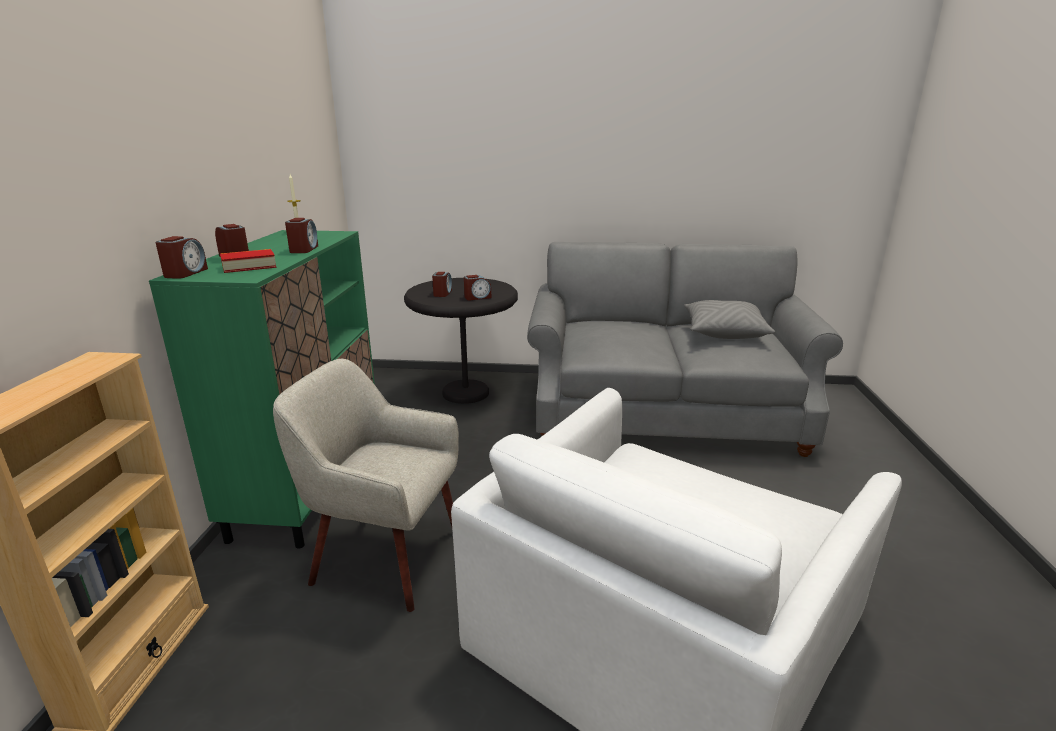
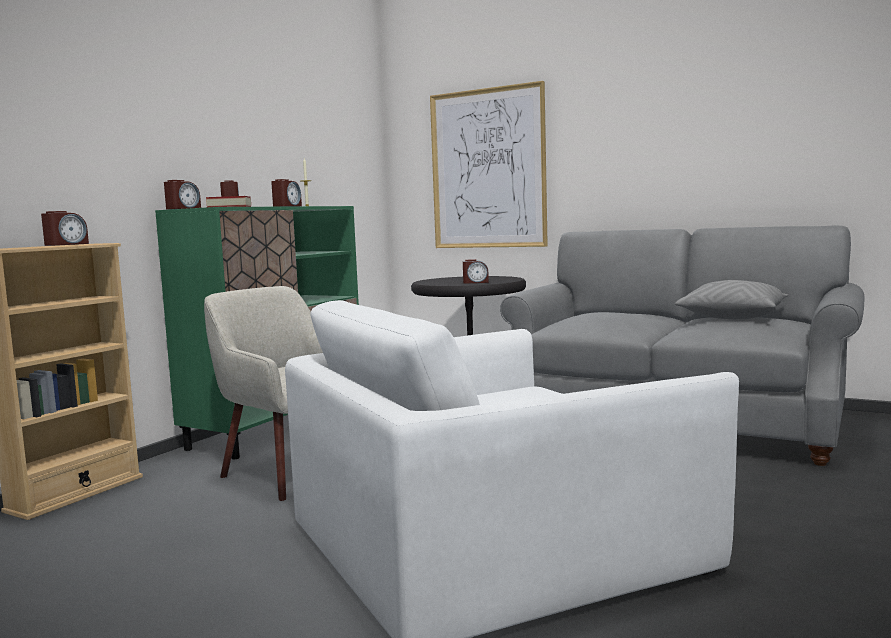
camera: 25 degrees right, 15 degrees down
(442, 293) = (448, 281): alarm clock -> alarm clock (66, 244)
(463, 170) = (488, 169): none -> picture

